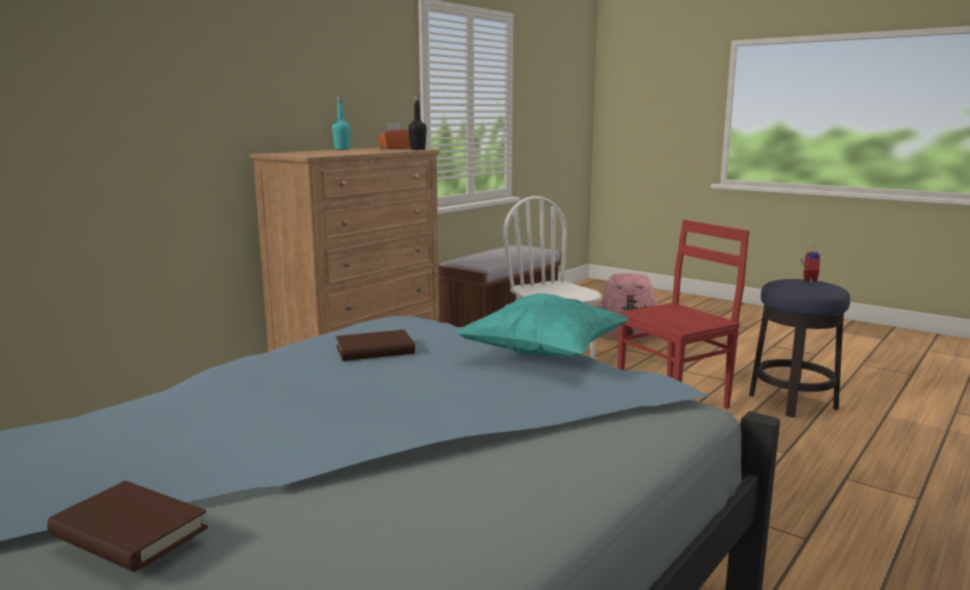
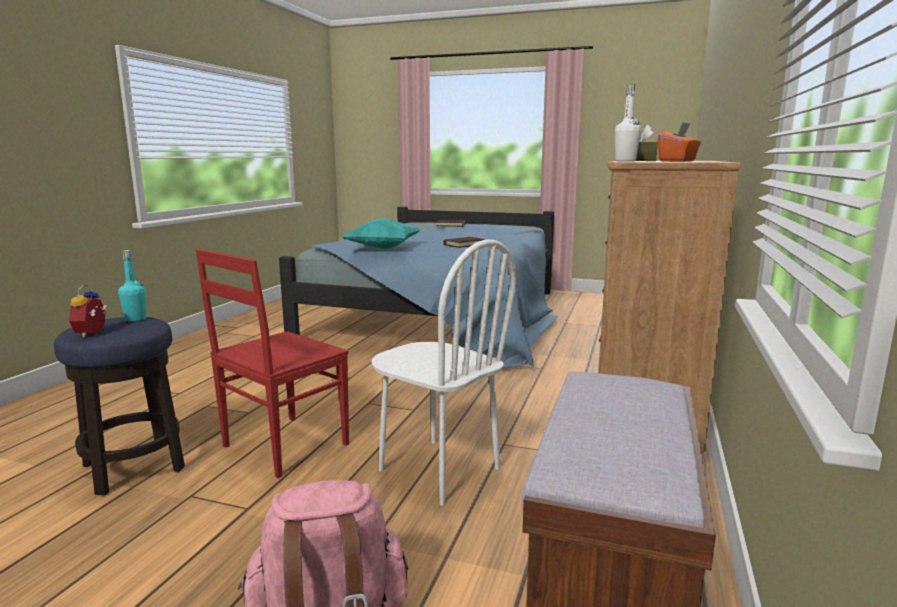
camera: 160 degrees right, 0 degrees up
(342, 149) = (713, 161): turquoise bottle -> turquoise bottle (135, 319)
(377, 151) = (642, 160): none -> brown tissue box
(418, 149) = (625, 161): black bottle -> white bottle

